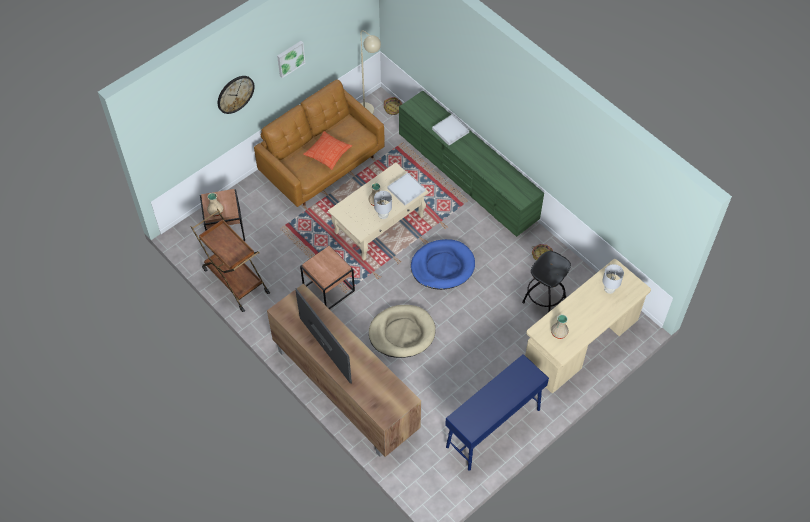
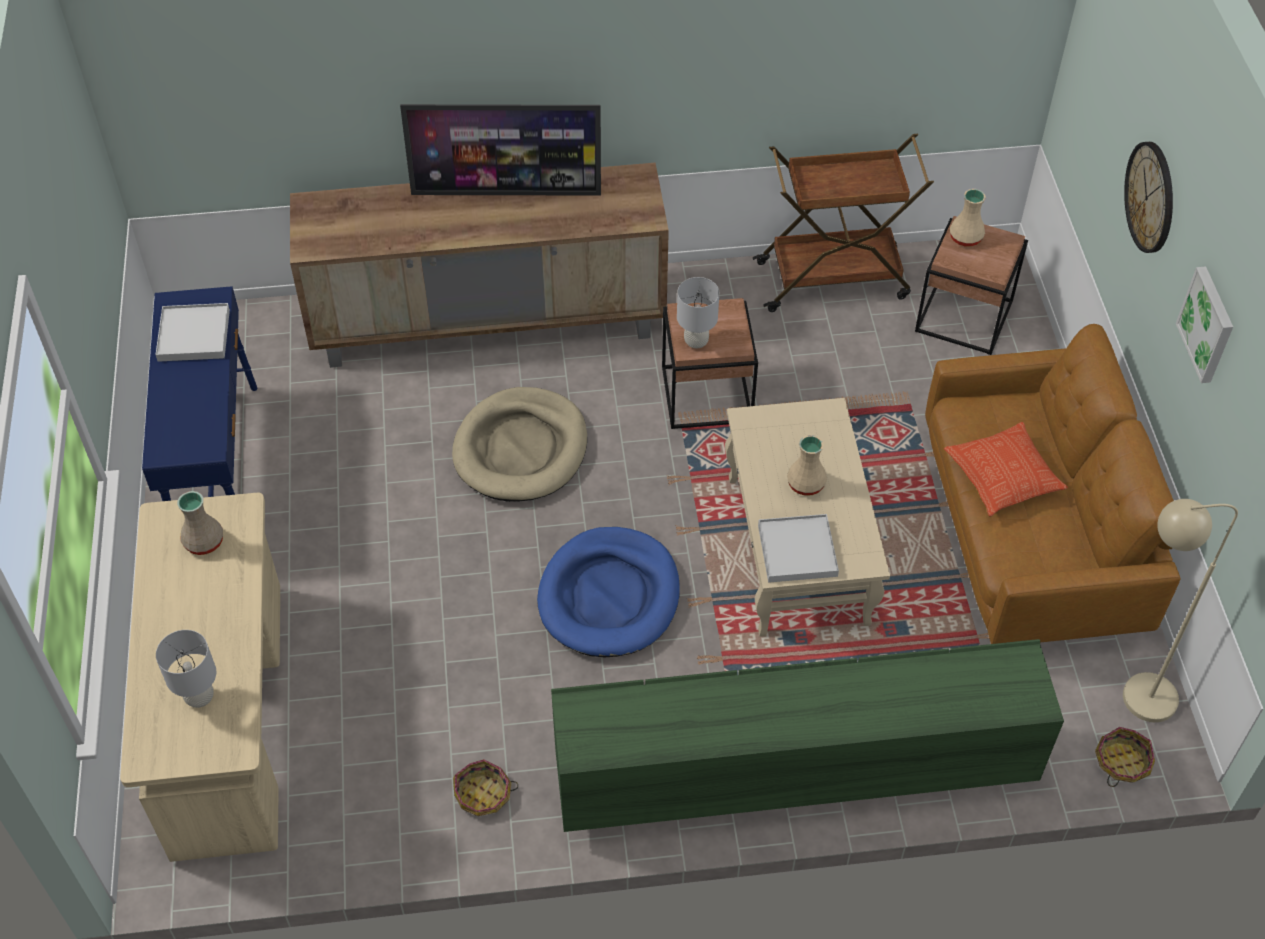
camera: 125 degrees right, 5 degrees down
(383, 215) = (760, 476): grey table lamp -> grey table lamp (696, 343)
(450, 131) = (888, 699): white tray -> white tray (194, 335)
(544, 299) = (380, 723): black stool -> none

